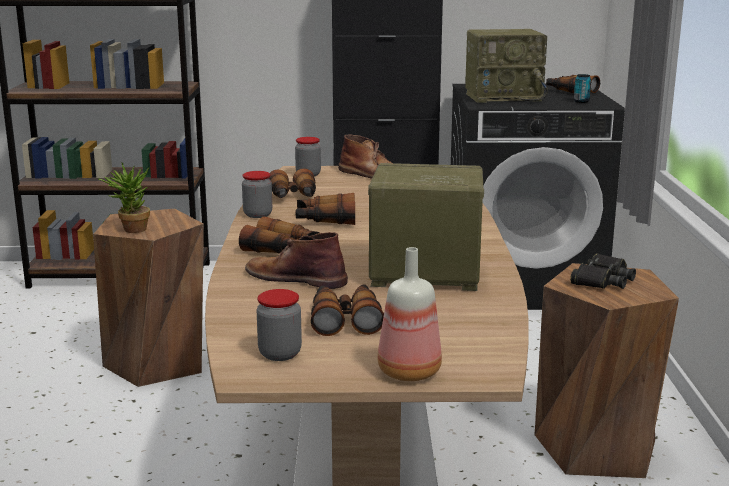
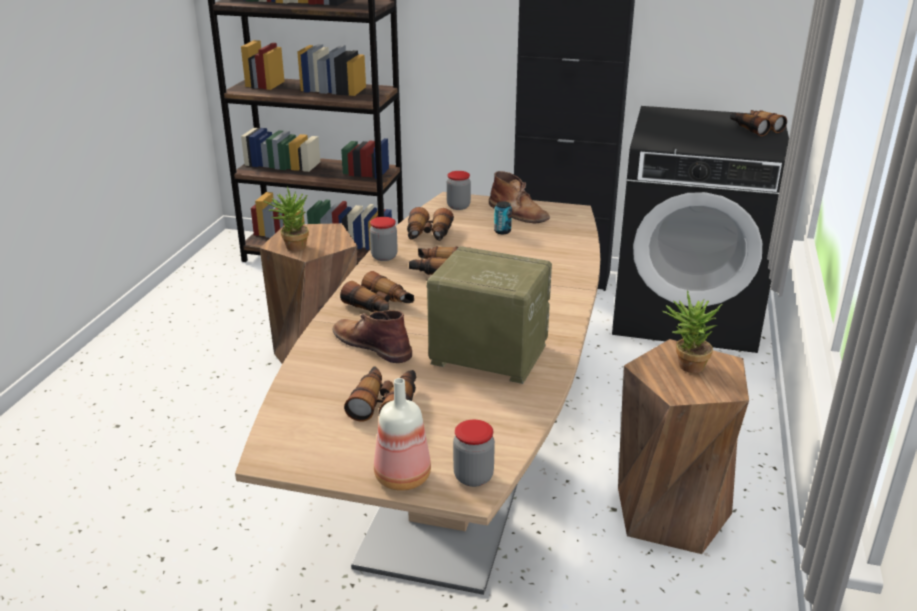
camera: 15 degrees right, 10 degrees up
(280, 354) = (308, 436): jar -> jar (473, 477)
(504, 97) = (678, 133): radio -> none
(581, 101) = (754, 147): can -> can (502, 231)
(602, 280) = (685, 366): black binoculars -> potted plant

